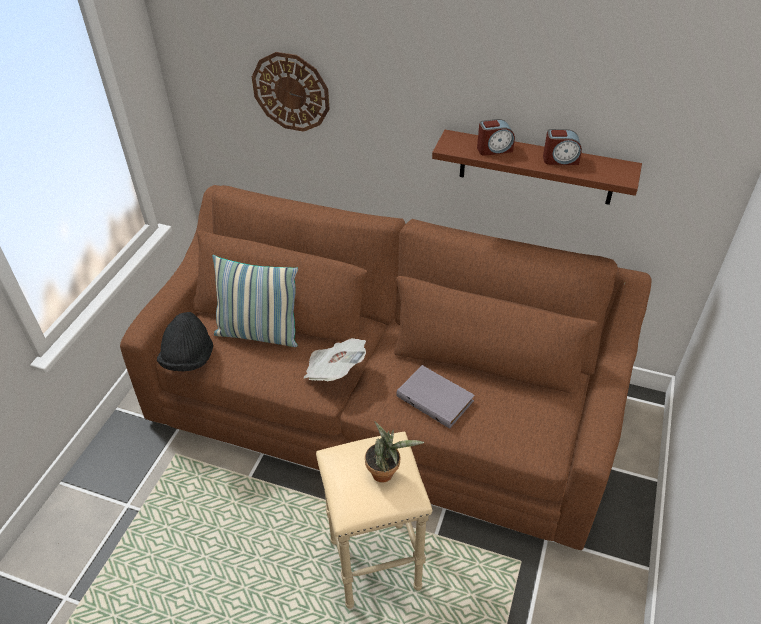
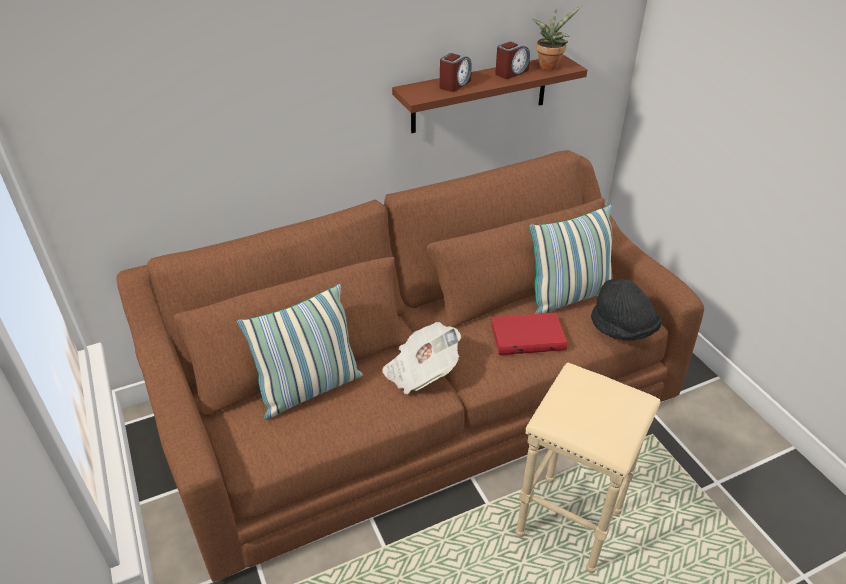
camera: 45 degrees left, 5 degrees down
(188, 359) = (268, 458): black hat -> black hat (622, 329)
(291, 92) = (212, 107): wall clock -> none
(386, 472) = (606, 395): potted plant -> potted plant (549, 65)
(436, 398) = (527, 336): grey book -> red book
(512, 392) = (569, 297): none -> pillow

